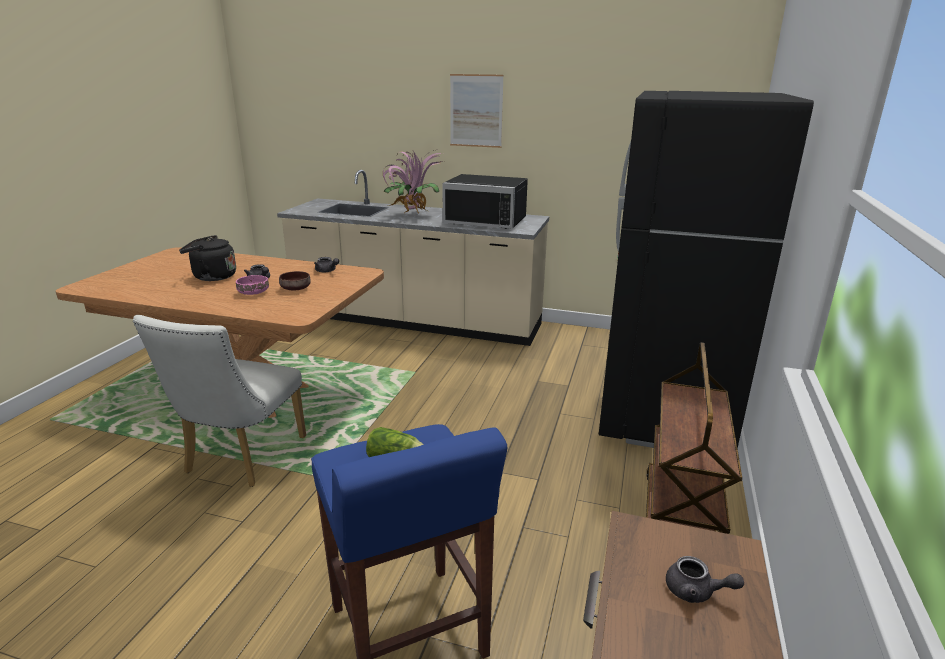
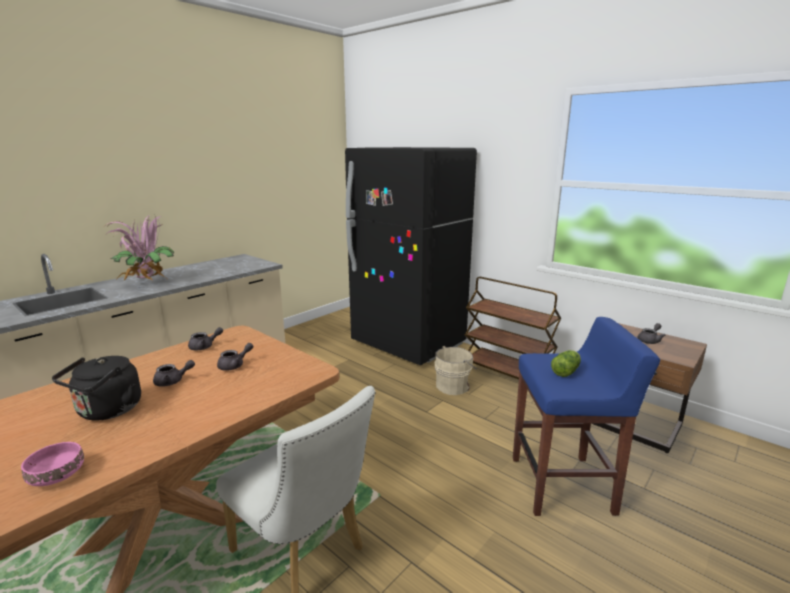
camera: 65 degrees left, 5 degrees down
(253, 293) = (213, 388): pink bowl -> pink bowl (56, 475)
(296, 288) = (235, 365): brown bowl -> grey teapot
(476, 111) = (162, 174): picture -> none
(487, 220) = (219, 267): black microwave -> none
(586, 481) = (454, 386): none -> beige bucket

